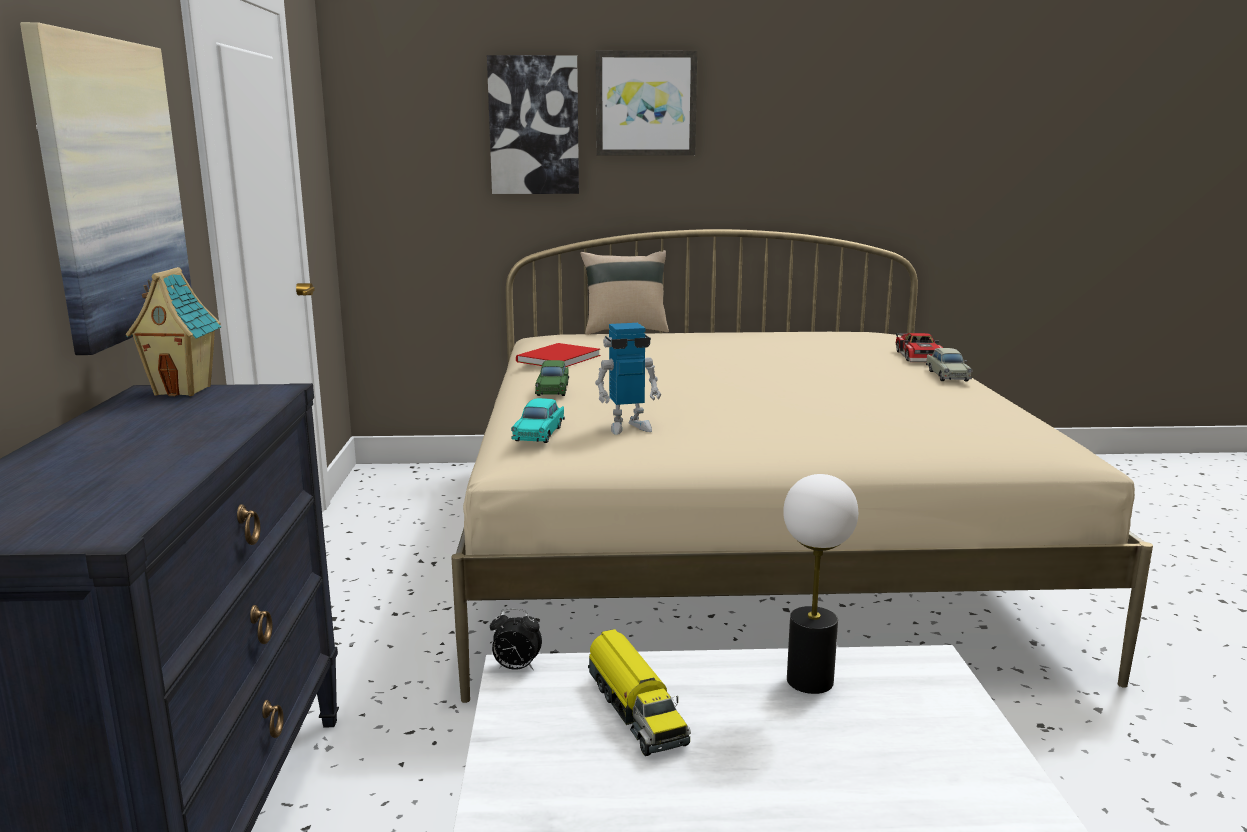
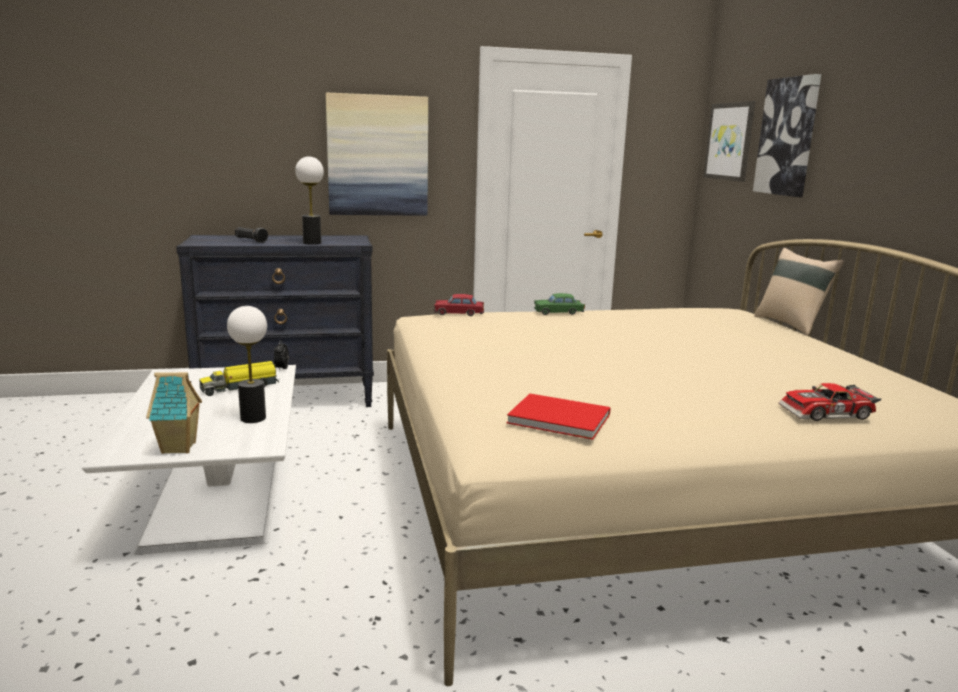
camera: 80 degrees right, 0 degrees up
(117, 472) = (251, 241): none -> black flashlight
(184, 390) = (357, 238): toy house -> toy house (179, 448)
(232, 419) = (312, 243): none -> table lamp
(539, 433) = (459, 313): turquoise toy car -> red toy car
(555, 359) = (644, 310): red book -> red book (557, 417)
(628, 427) = (478, 326): toy robot -> none
(645, 103) = (858, 115): picture -> picture (730, 141)
(947, 375) = (741, 417): beige toy car -> none

